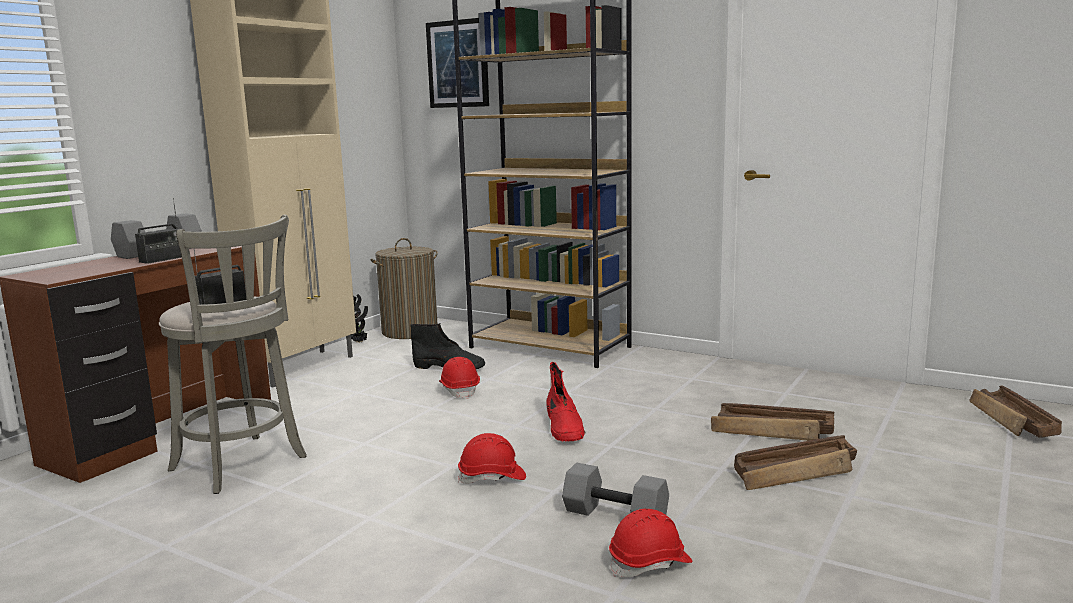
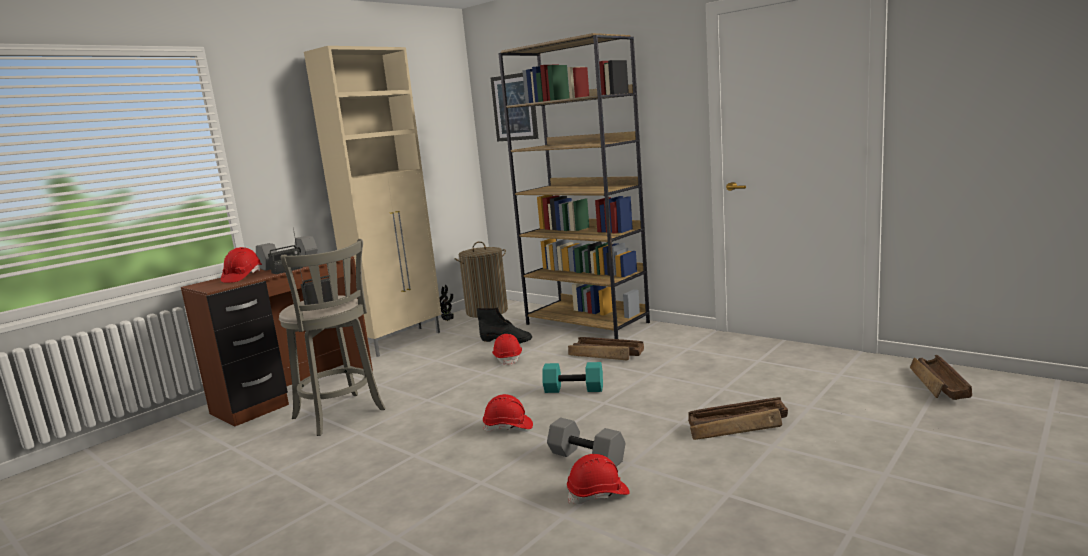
camera: 10 degrees right, 0 degrees up
(95, 266) = (242, 277): none -> red hard hat
(565, 428) = (574, 389): red boot -> turquoise dumbbell
(772, 432) = (733, 393): crate -> crate (606, 355)

